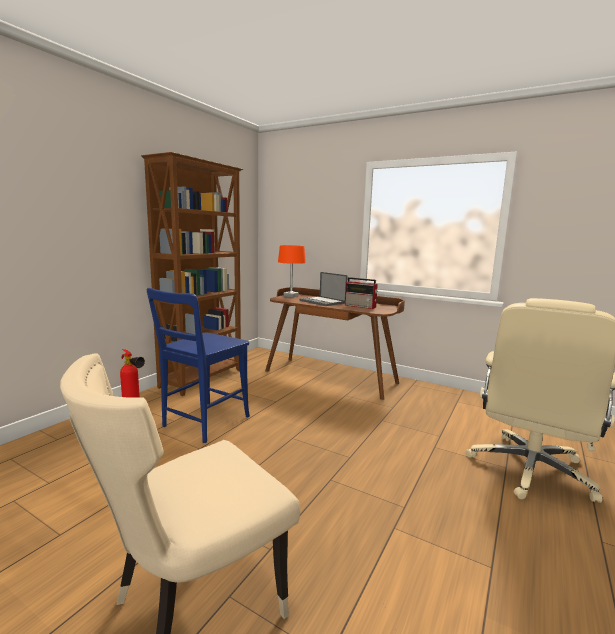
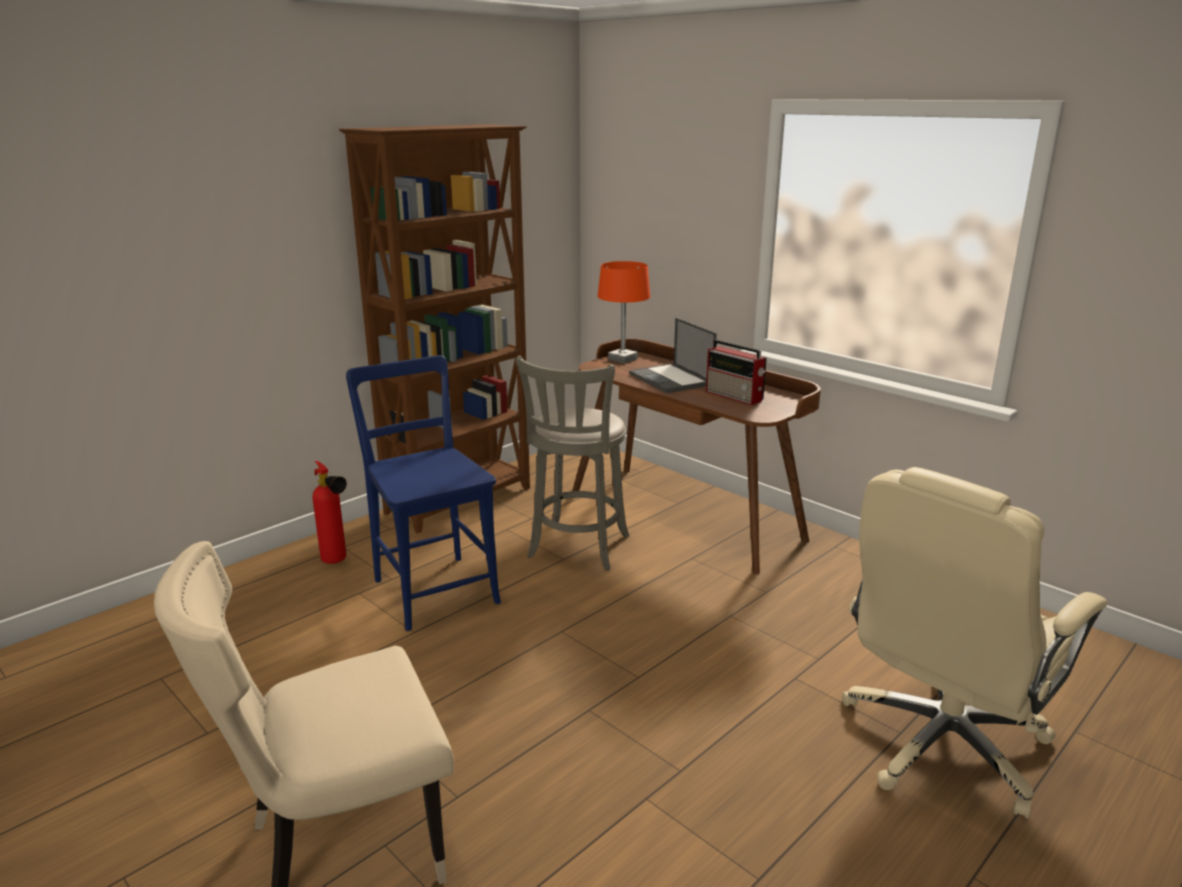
camera: 15 degrees right, 10 degrees up
(203, 423) = (433, 588): blue chair -> blue chair turned 105 degrees clockwise
(281, 396) = (577, 549): none -> grey stool

